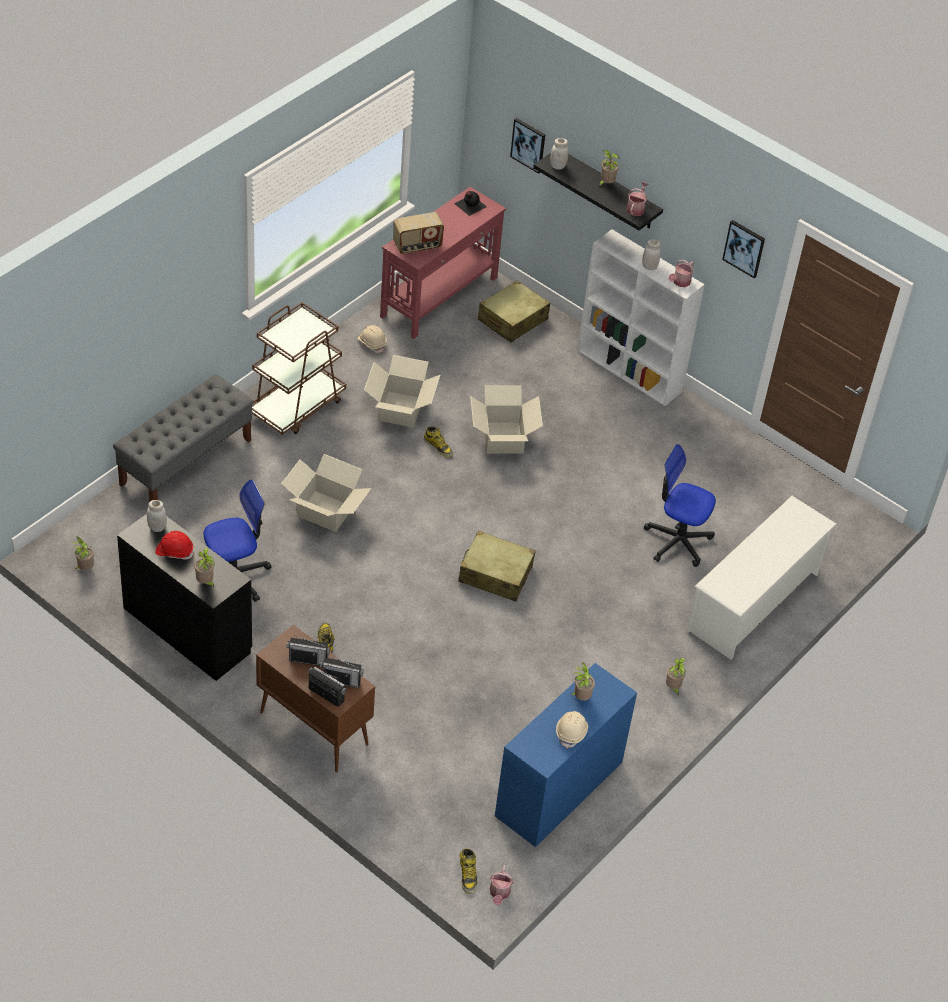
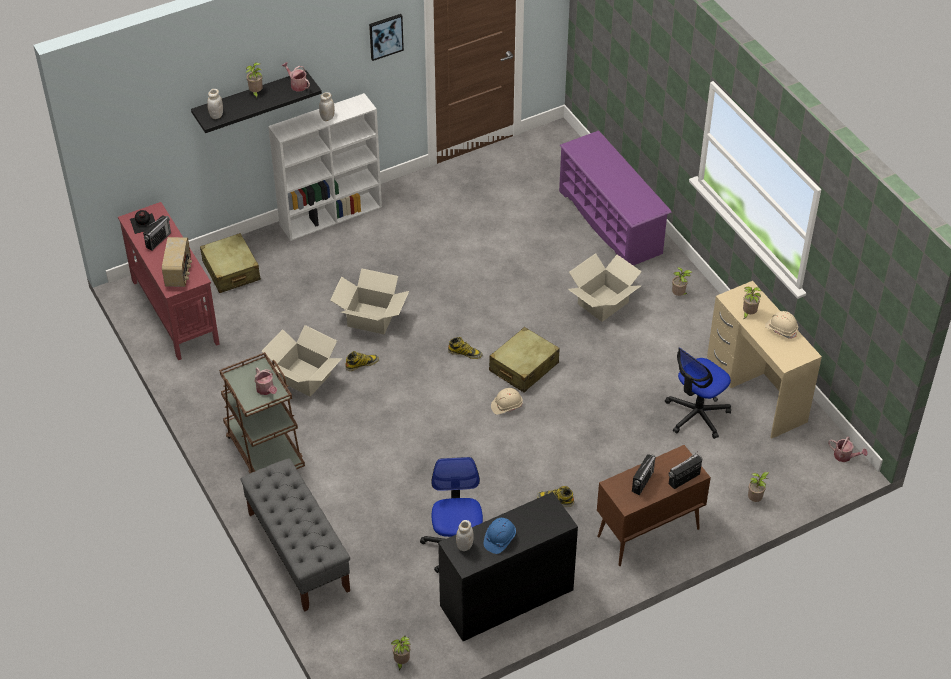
camera: 65 degrees left, 0 degrees up
(174, 551) = (499, 539): red hard hat -> blue hard hat
(205, 582) = (545, 525): potted plant -> potted plant (755, 499)
(325, 511) = (405, 463): cardboard box -> cardboard box (603, 303)
(341, 681) = (672, 465): radio -> radio (158, 240)
(372, 343) = (210, 375): beige hard hat -> beige hard hat (506, 406)
(468, 875) = (823, 471): boot -> boot (465, 353)
(528, 145) = (160, 132): picture -> none
(559, 789) = (756, 391): blue desk -> beige desk
(677, 541) = (531, 245): office chair -> office chair (697, 415)
(680, 282) = (355, 106): watering can -> watering can (266, 390)
(753, 602) = (611, 222): white shoe rack -> purple shoe rack

